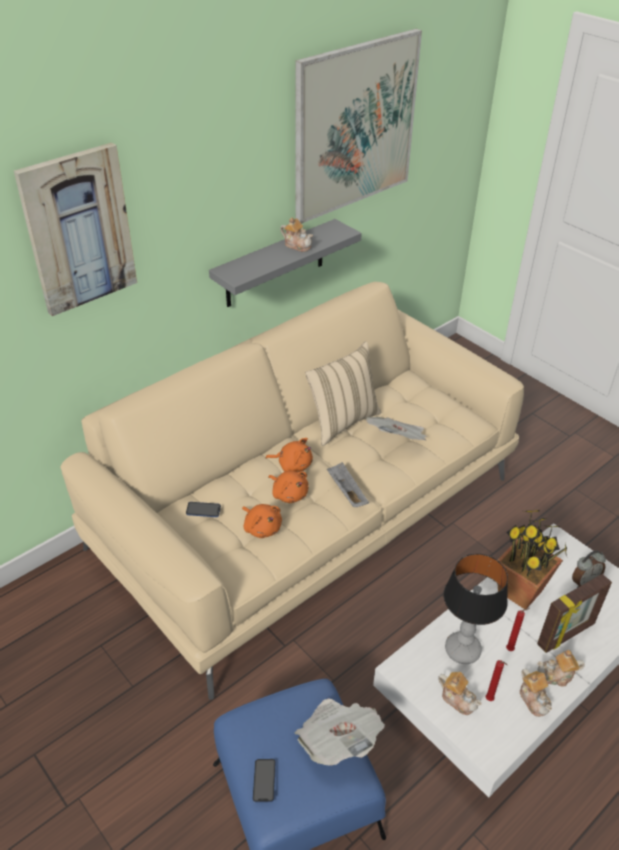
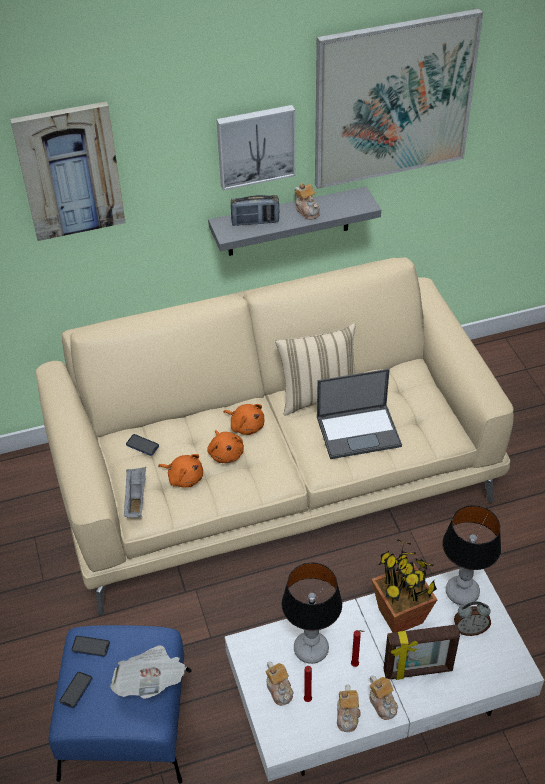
camera: 25 degrees right, 5 degrees up
(247, 183) = (255, 145): none -> picture
(254, 728) = (91, 646): none -> phone
(256, 263) = (255, 222): none -> radio
(262, 527) = (184, 477): orange plush toy -> orange plush toy turned 45 degrees counterclockwise
(346, 492) = (278, 468): grey tray -> grey tray (135, 498)
(398, 440) = (359, 431): newspaper -> laptop
(556, 552) = (462, 592): none -> table lamp
(556, 675) = (383, 703): teapot -> teapot turned 135 degrees counterclockwise

